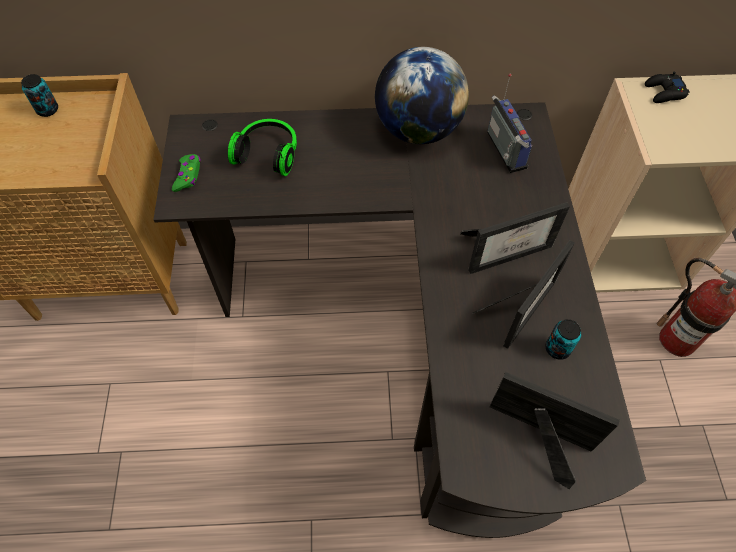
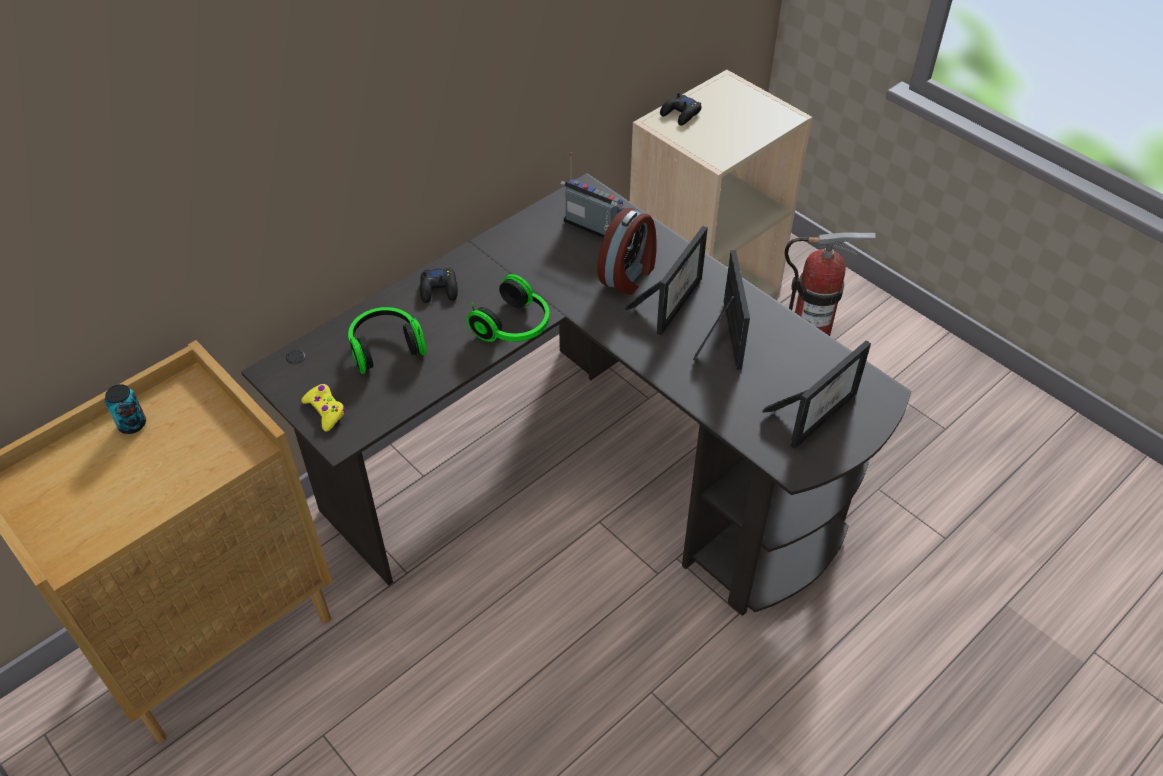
camera: 40 degrees left, 10 degrees down
(188, 176) = (325, 410): green game controller -> yellow game controller
(345, 133) = (439, 289): none -> black game controller
(368, 195) = (515, 327): none -> headphones
(418, 130) = (503, 252): globe -> none
(495, 206) = (629, 275): none -> alarm clock
(534, 435) = (816, 412): picture frame -> picture frame turned 150 degrees clockwise
(557, 348) = (775, 346): can -> none

